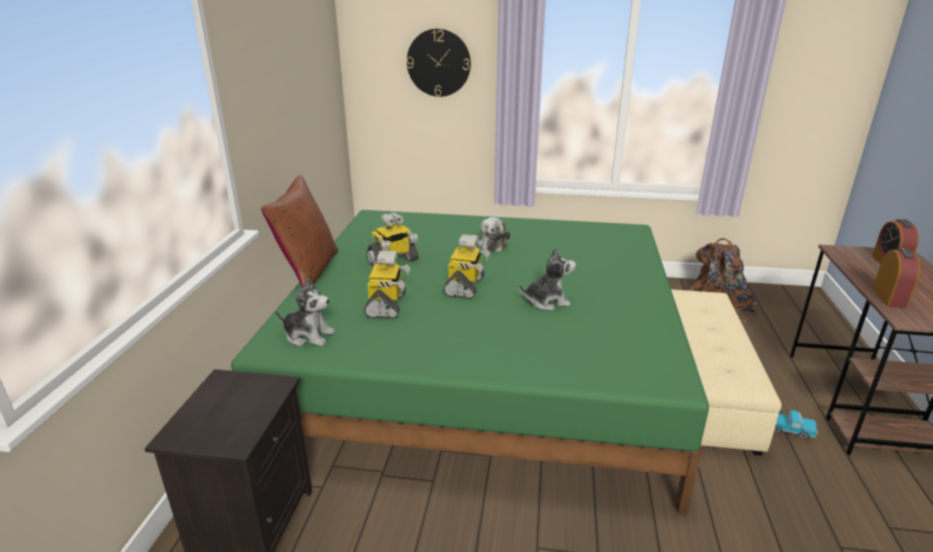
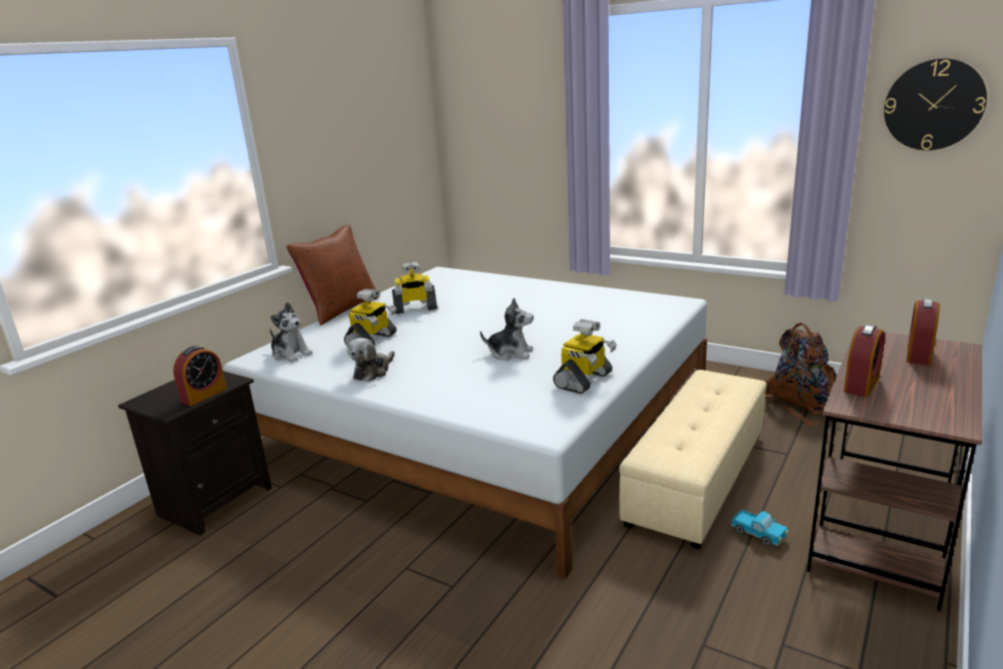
camera: 25 degrees right, 5 degrees down
(258, 411) = (204, 395): none -> alarm clock
(438, 63) = (519, 126): wall clock -> wall clock (933, 105)
(465, 287) = (452, 334): toy robot -> toy robot (584, 380)
(483, 368) = (486, 424): green bed -> white bed
(493, 244) = (519, 303): plush toy -> plush toy (373, 371)

